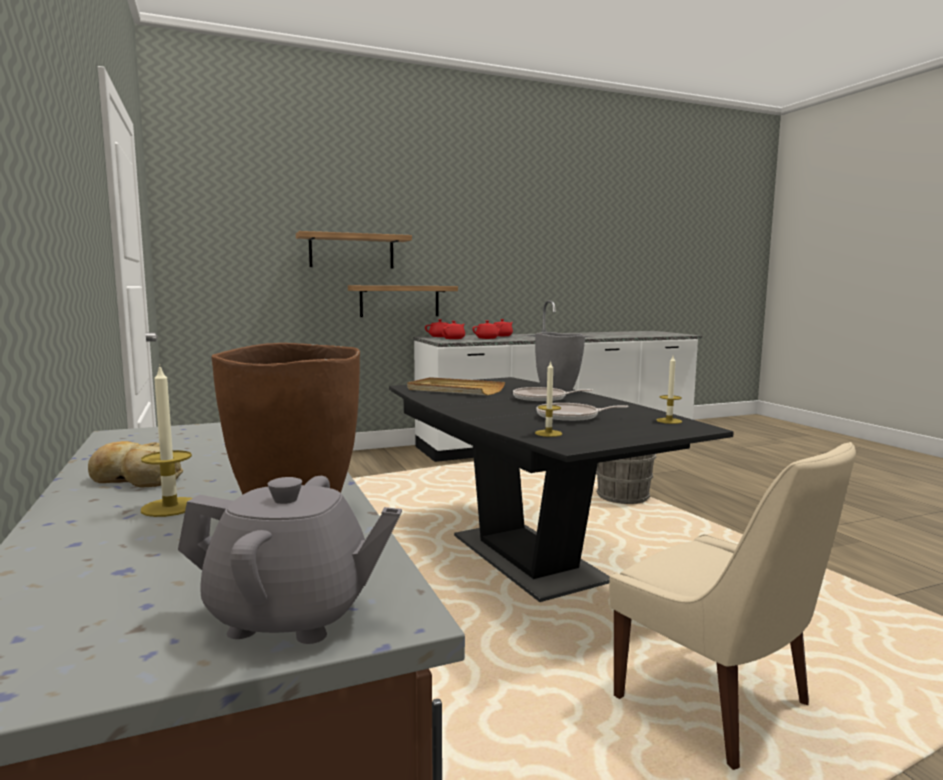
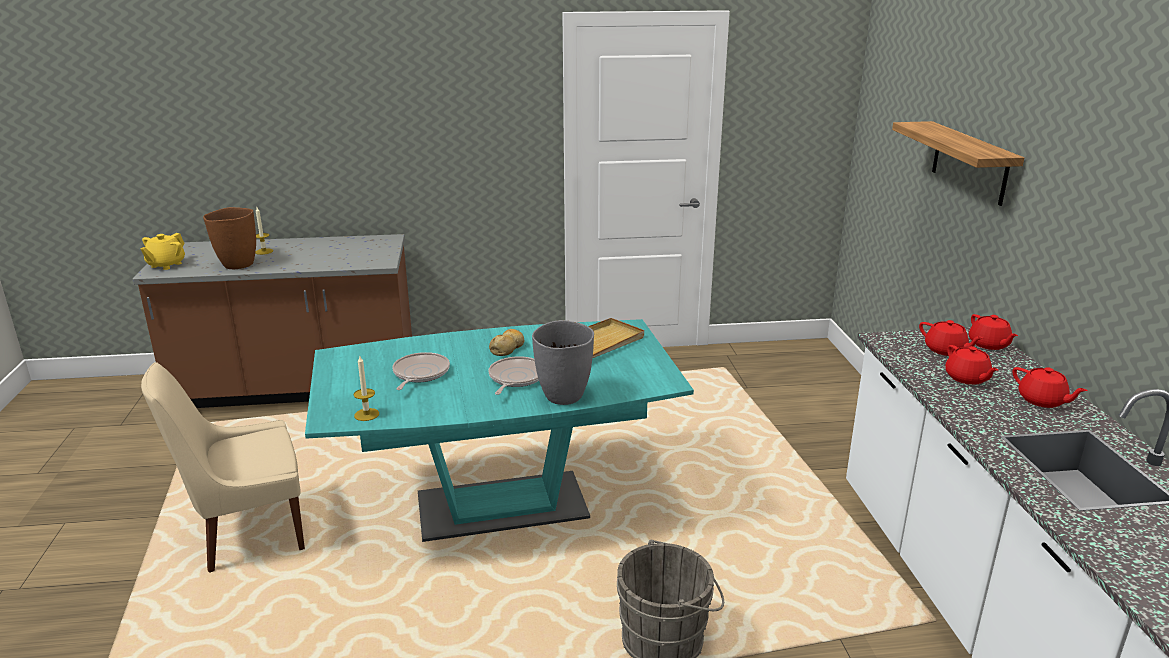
camera: 105 degrees right, 15 degrees up
(135, 479) = (305, 245): bread -> bread (508, 348)
(292, 615) = (166, 265): grey teapot -> yellow teapot
(399, 301) = (997, 262): shelf -> none
(527, 558) = (502, 506): black dining table -> turquoise dining table
(548, 433) = (374, 354): candle -> none

